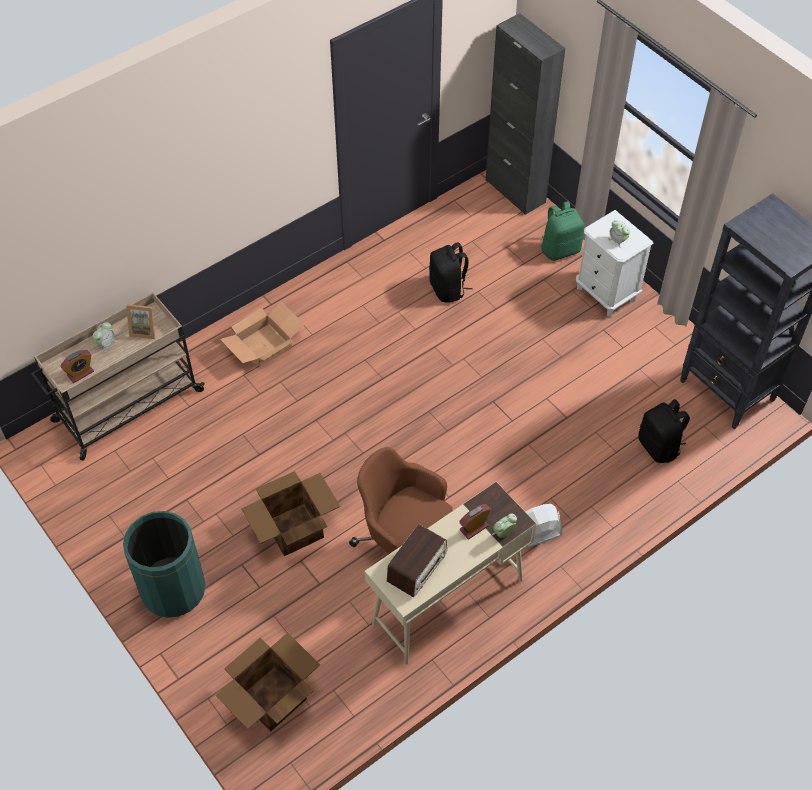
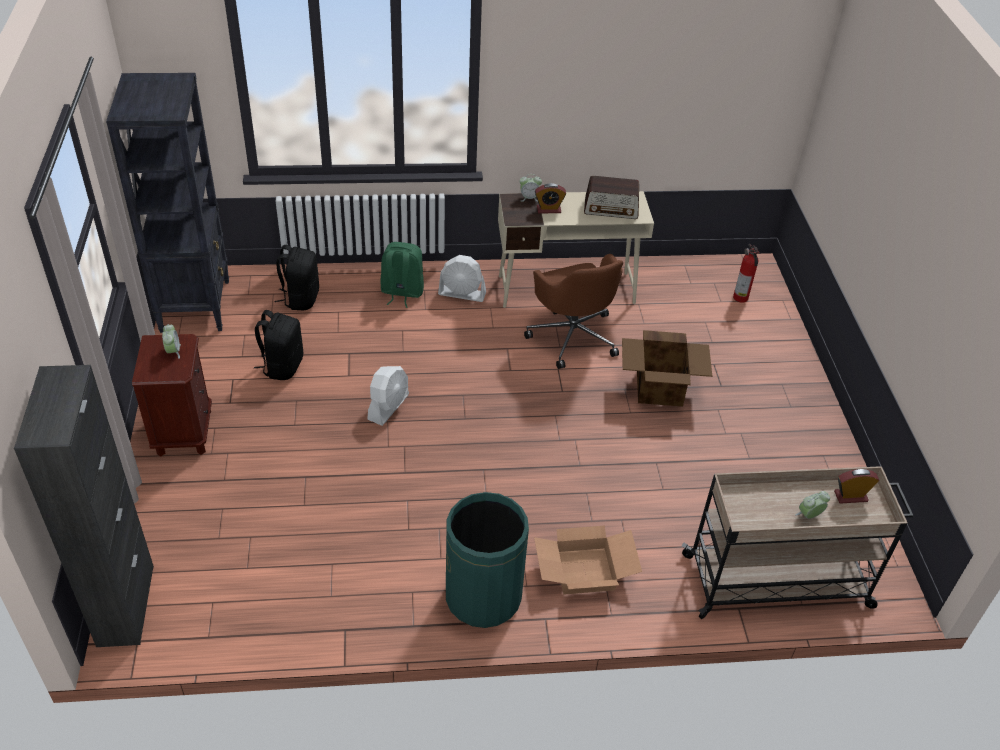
camera: 150 degrees left, 10 degrees down
(144, 330) = (756, 510): picture frame -> none
(173, 589) = (791, 395): green trash can -> green trash can (483, 597)
(271, 699) = (741, 298): cardboard box -> fire extinguisher
(417, 566) = (611, 208): radio -> radio turned 150 degrees counterclockwise
(448, 289) = (332, 524): black backpack -> black backpack (282, 366)
(492, 389) = (388, 407): none -> white fan
(560, 249) = (168, 502): green backpack -> green backpack (401, 292)
(606, 293) = (184, 432): white nightstand -> brown nightstand

